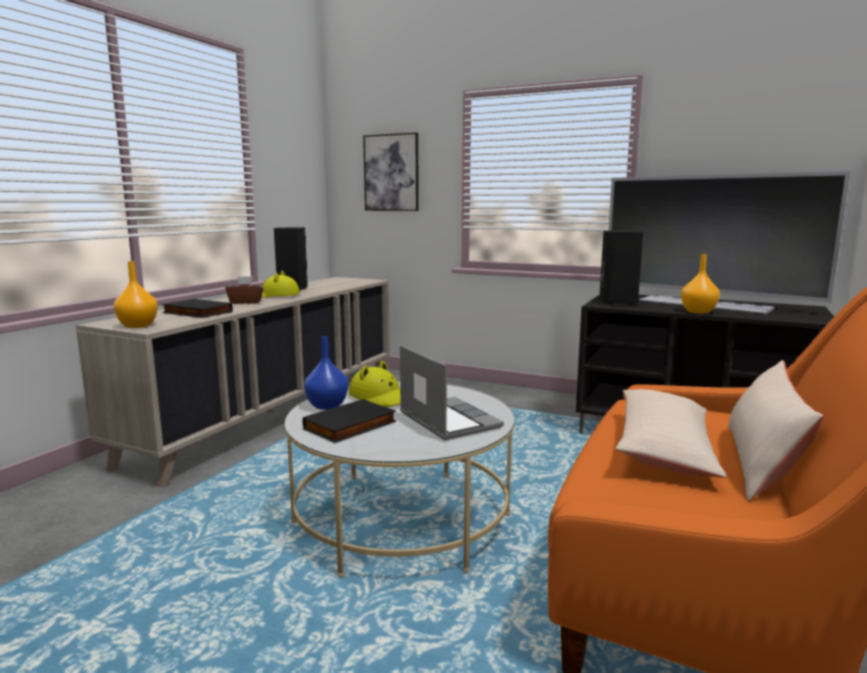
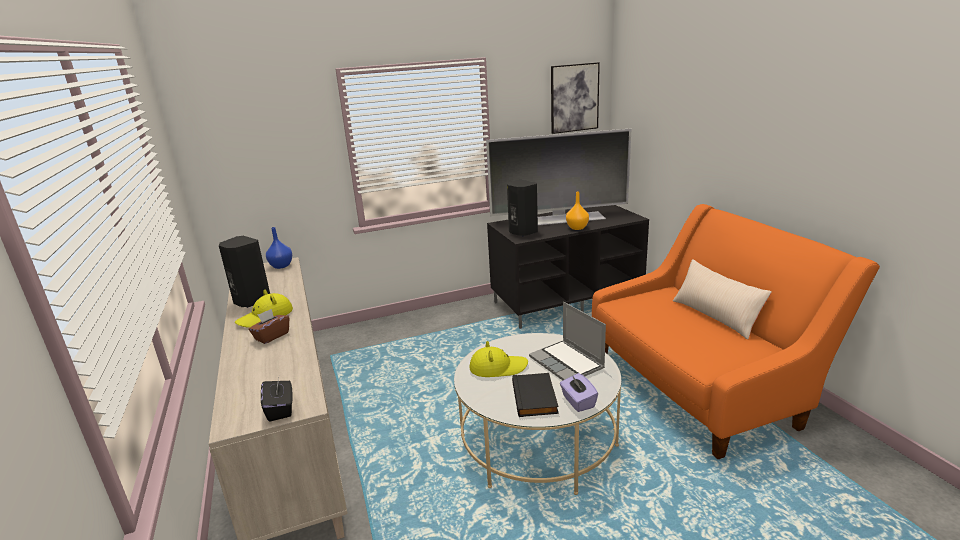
camera: 45 degrees left, 10 degrees up
(138, 325) = (280, 409): orange vase -> black tissue box
(196, 313) = (275, 369): black book -> none
(326, 406) = (486, 393): blue vase -> blue vase (281, 266)
(373, 445) = (578, 402): none -> purple tissue box
(391, 173) = (267, 152): picture -> picture (574, 98)
(447, 420) = (567, 363): laptop -> laptop turned 135 degrees counterclockwise
(664, 447) = (678, 326): beige pillow -> none

